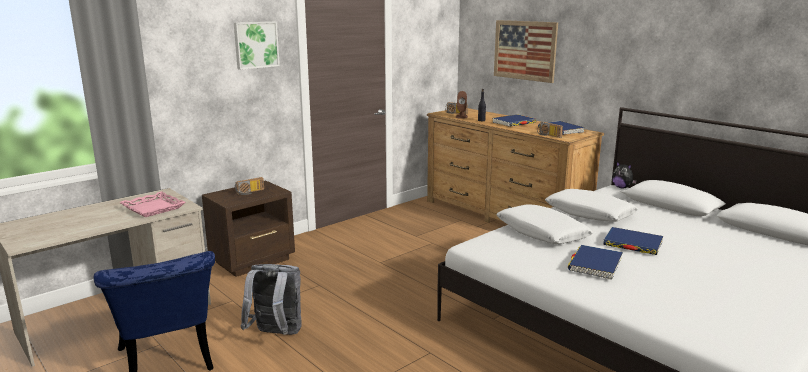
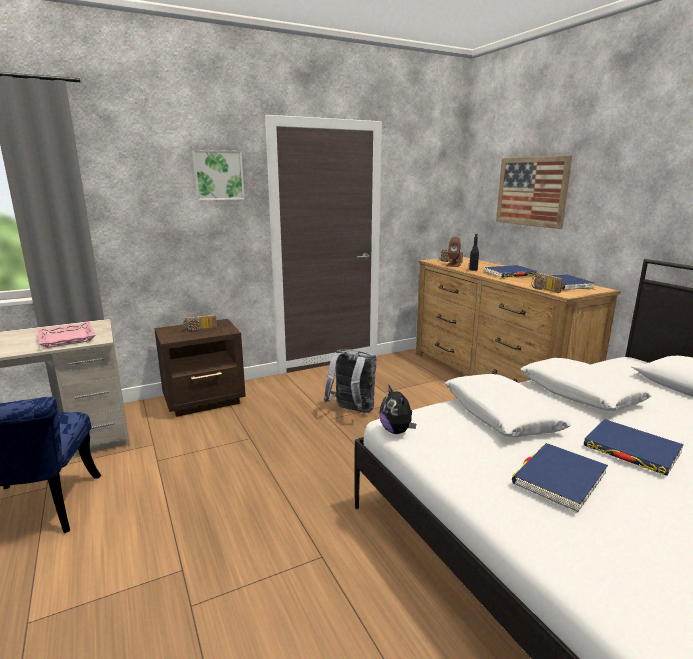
camera: 15 degrees right, 0 degrees up
(276, 335) = (165, 496): grey backpack -> grey backpack (352, 411)
(622, 187) = (638, 361): plush toy -> plush toy (397, 431)

